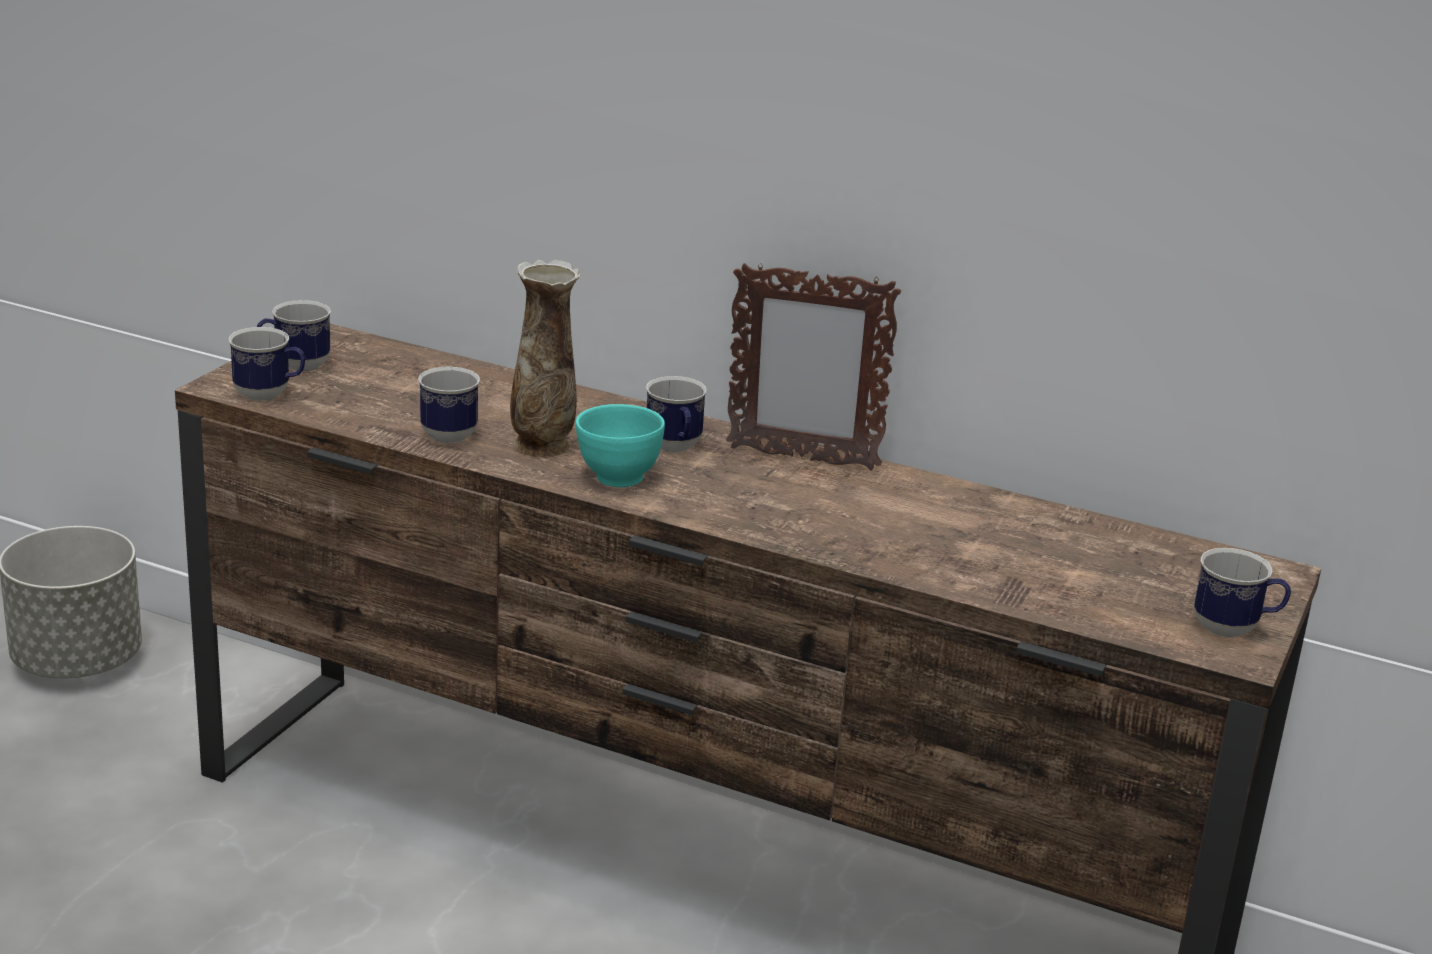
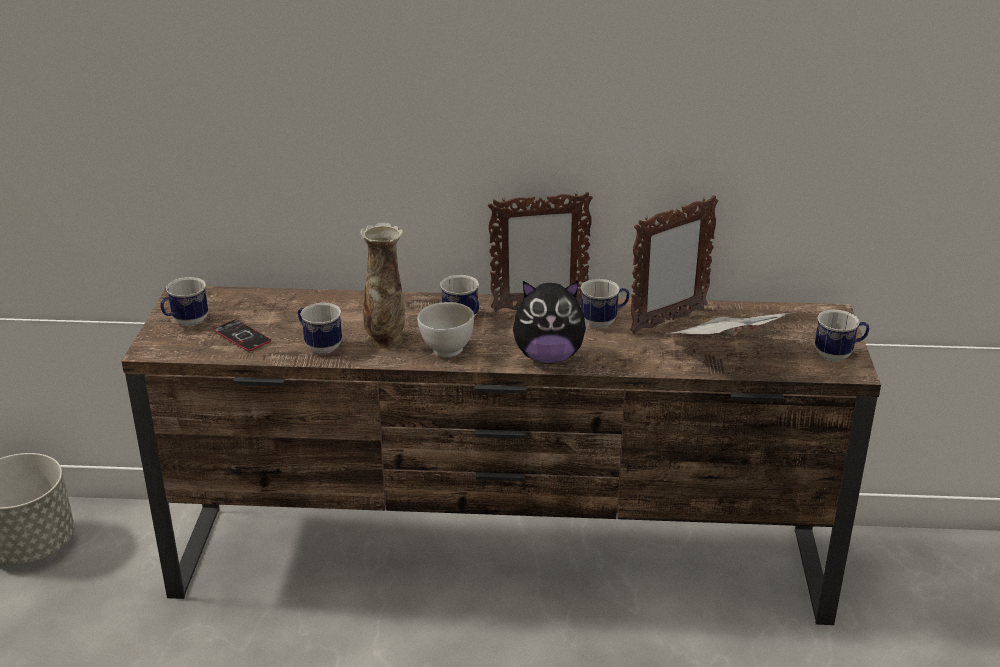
camera: 20 degrees left, 5 degrees up
(269, 395) = (187, 348): mug -> mug (604, 322)
(352, 398) = (242, 336): none -> phone
(617, 478) = (446, 350): turquoise bowl -> white bowl
(759, 521) = (548, 357): none -> plush toy
(988, 520) = (667, 321): none -> picture frame
(1046, 583) = (727, 353): none -> newspaper

